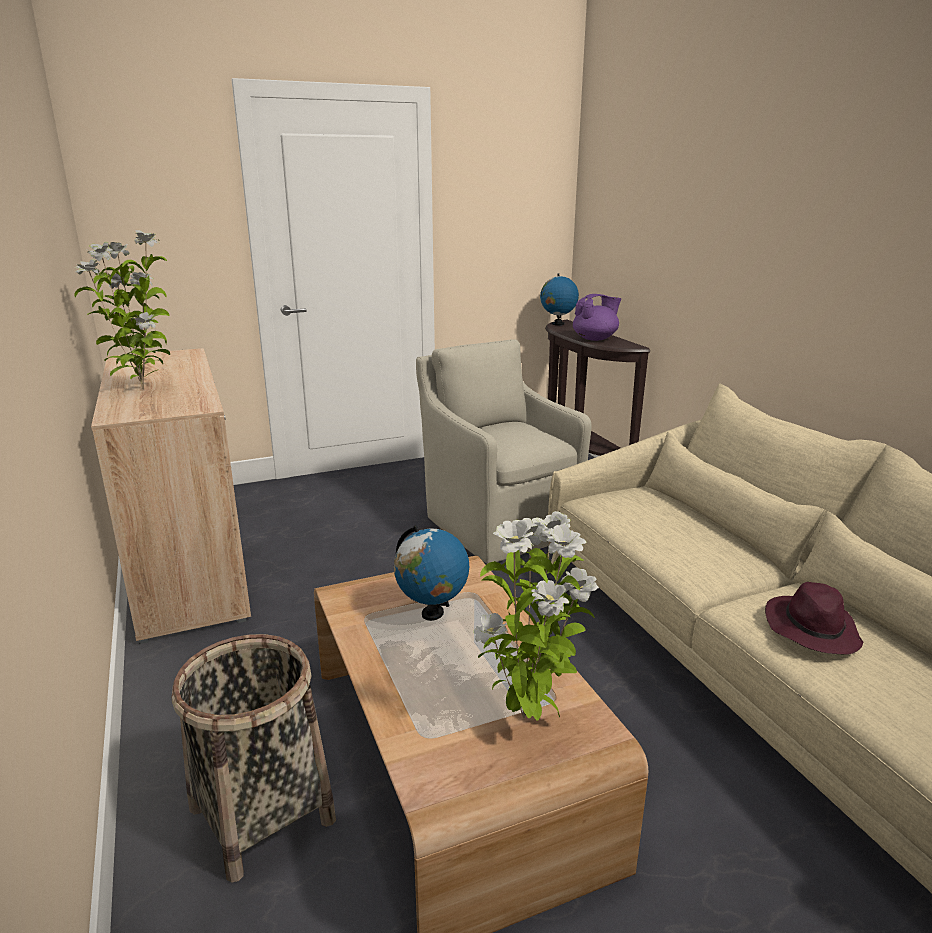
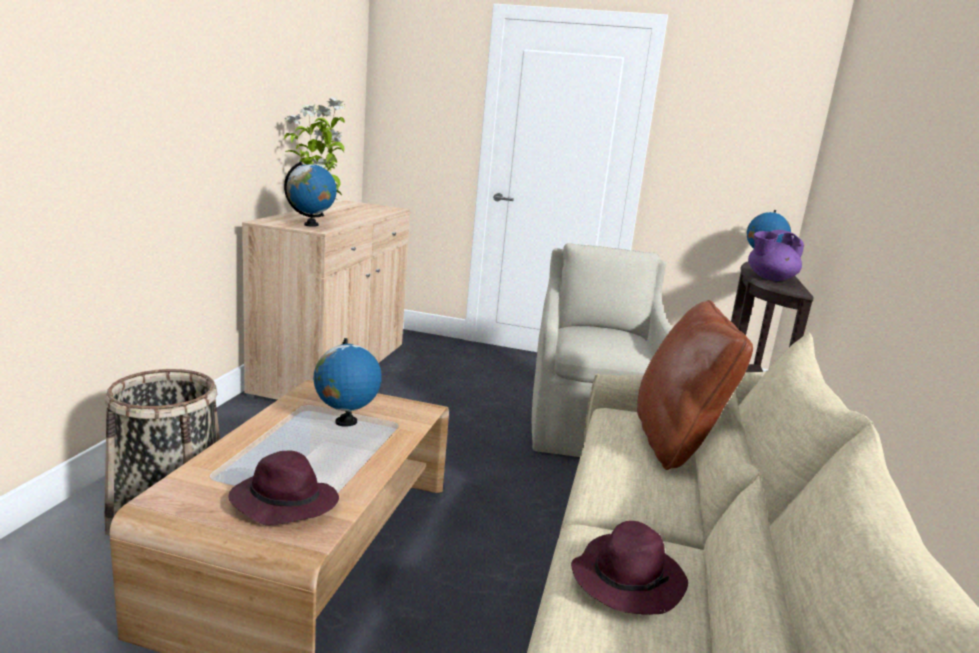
camera: 35 degrees right, 5 degrees down
(176, 404) = (311, 225): none -> globe
(527, 718) = (283, 502): potted plant -> purple hat
(595, 339) = (770, 278): purple teapot -> purple teapot turned 150 degrees clockwise
(667, 508) = (676, 442): none -> brown pillow

